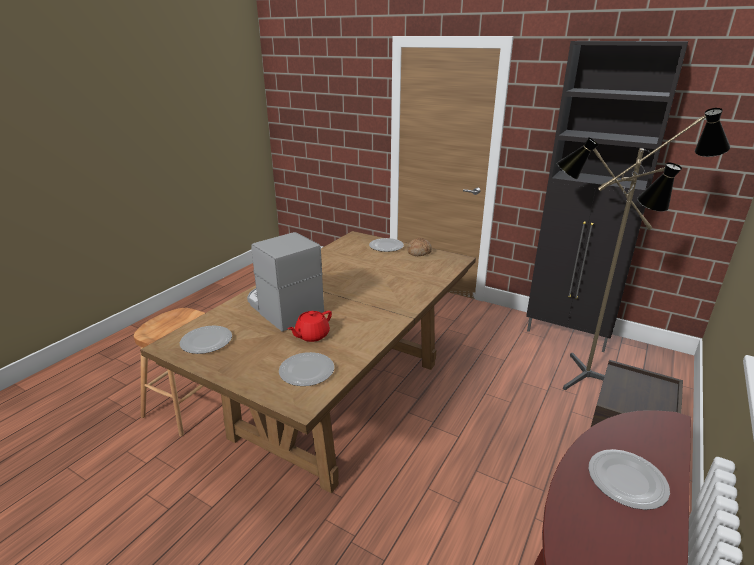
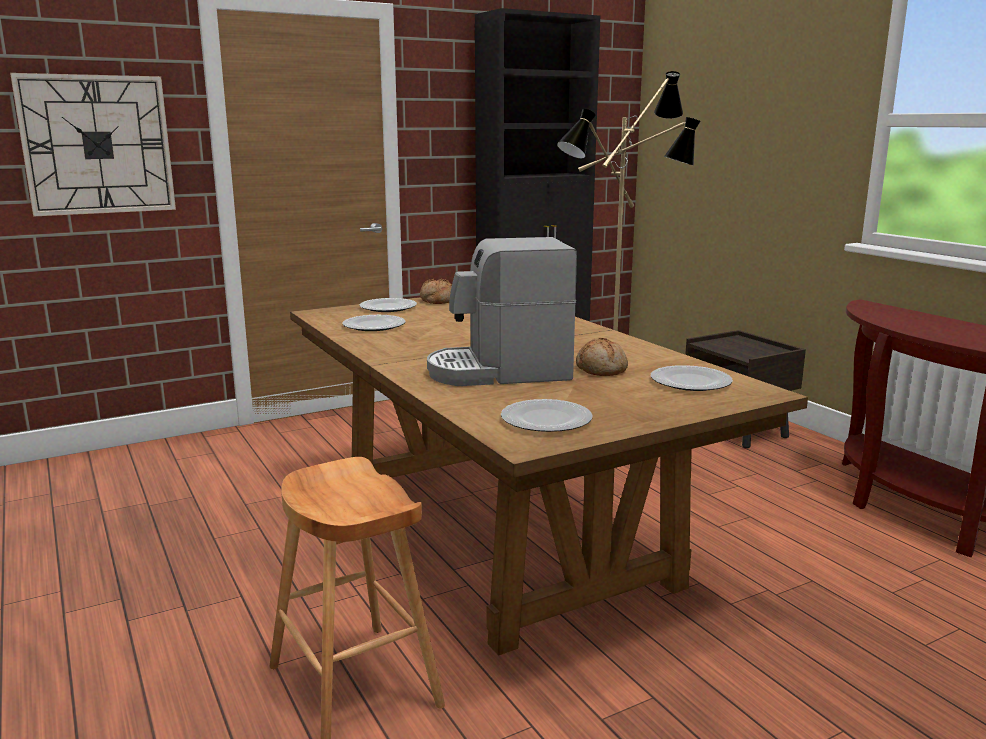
camera: 60 degrees left, 10 degrees down
(311, 335) = (601, 369): red teapot -> bread
(343, 120) = (97, 145): none -> wall clock
(626, 481) = (934, 325): plate -> plate (374, 326)

